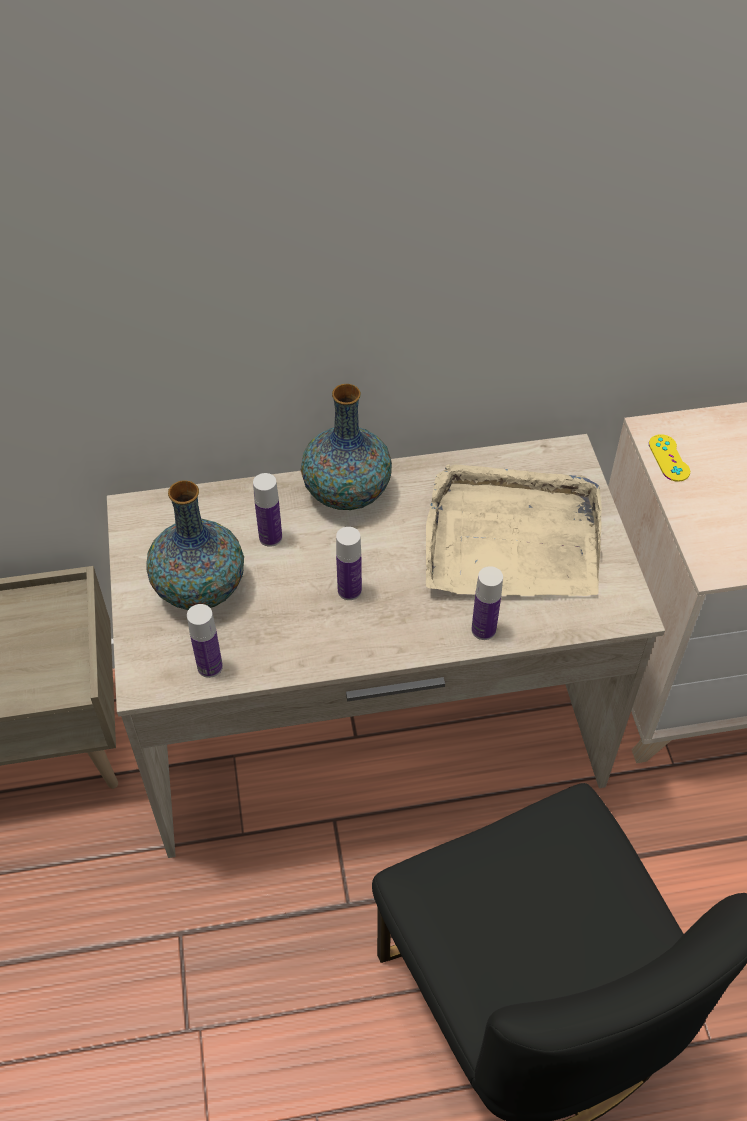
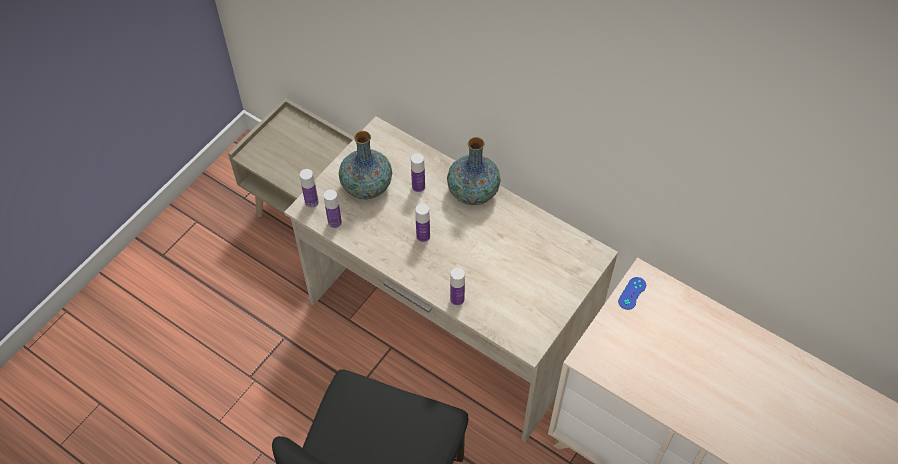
camera: 45 degrees right, 5 degrees up
(144, 667) = (311, 202): none -> bottle
(511, 538) = (518, 271): beige tray -> none
(669, 458) = (632, 293): yellow game controller -> blue game controller

